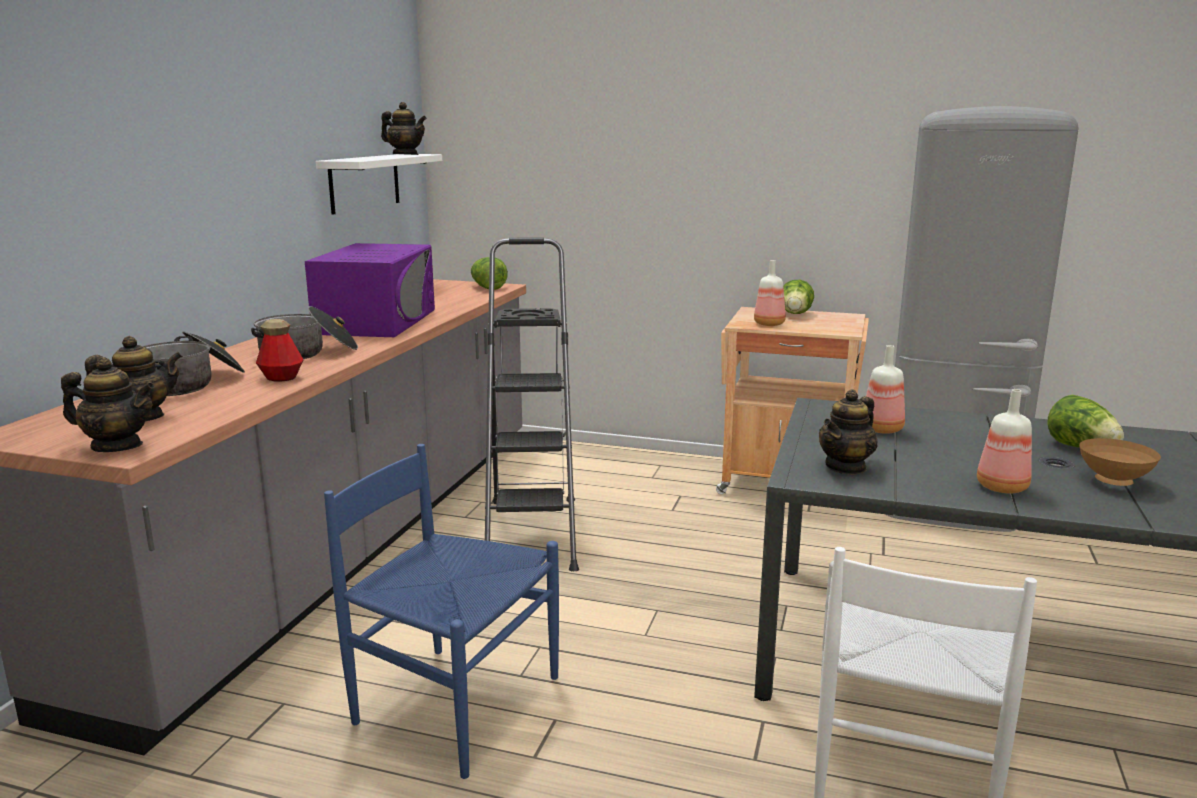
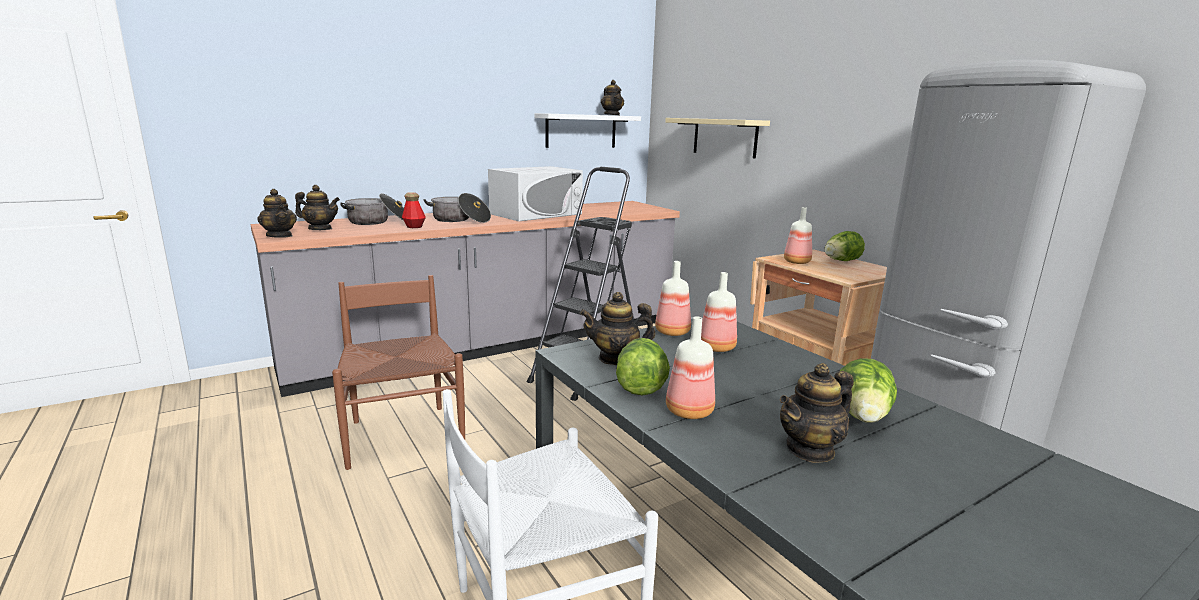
camera: 40 degrees right, 0 degrees up
(377, 321) = (536, 214): purple microwave -> white microwave
(453, 704) = (403, 435): blue chair -> brown chair
(487, 288) = (649, 209): lettuce -> lettuce (640, 385)
(579, 178) = (724, 137): none -> beige shelf
(818, 427) = (673, 332): none -> bottle
(1114, 482) = (810, 449): brown bowl -> teapot

